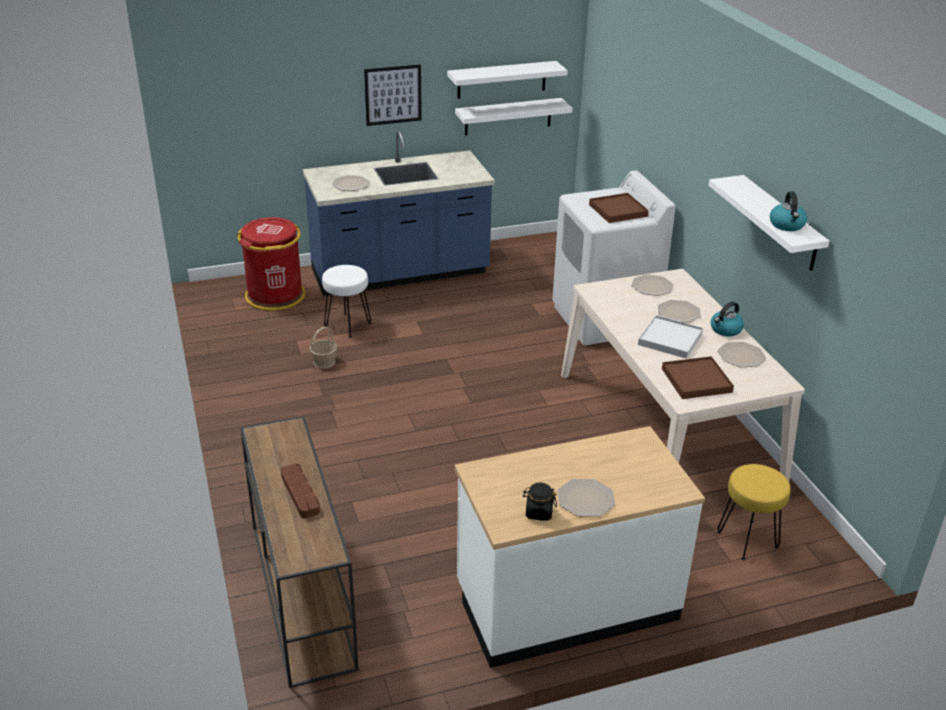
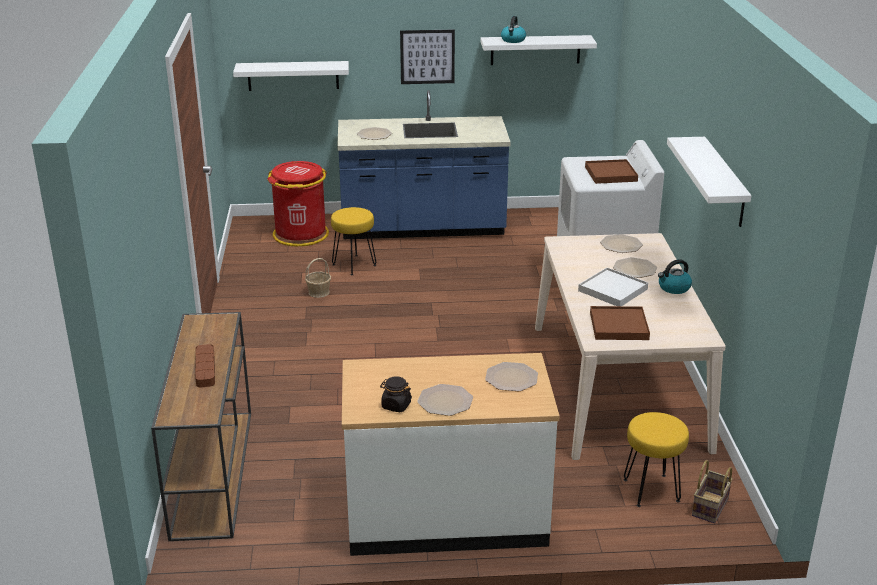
camera: 15 degrees right, 5 degrees down
(347, 325) = (353, 265): white stool -> yellow stool
(508, 116) = (541, 86): white shelf -> white shelf (293, 75)
(741, 355) = (676, 311): plate -> plate (511, 378)
(787, 225) = (717, 179): kettle -> kettle (513, 40)
(808, 549) = (710, 508): none -> basket

